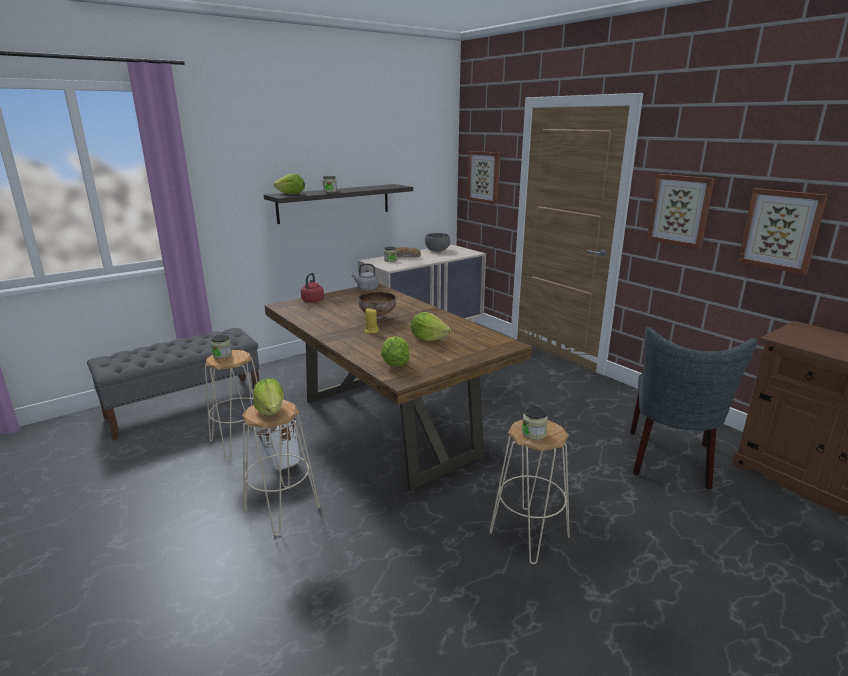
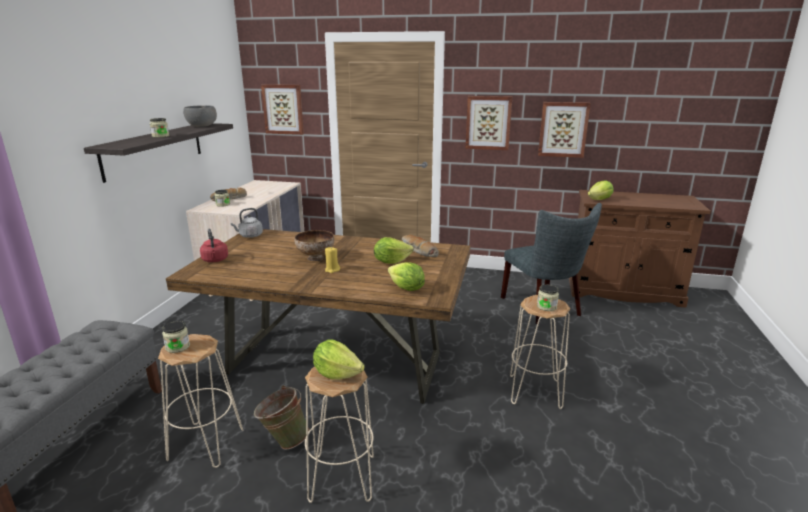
camera: 40 degrees left, 0 degrees up
(282, 464) = (284, 441): white bucket -> green bucket
(291, 194) = (124, 143): lettuce -> lettuce (599, 200)
(437, 250) = (251, 187): grey bowl -> grey bowl (202, 126)
(470, 337) = (418, 251): none -> bread

